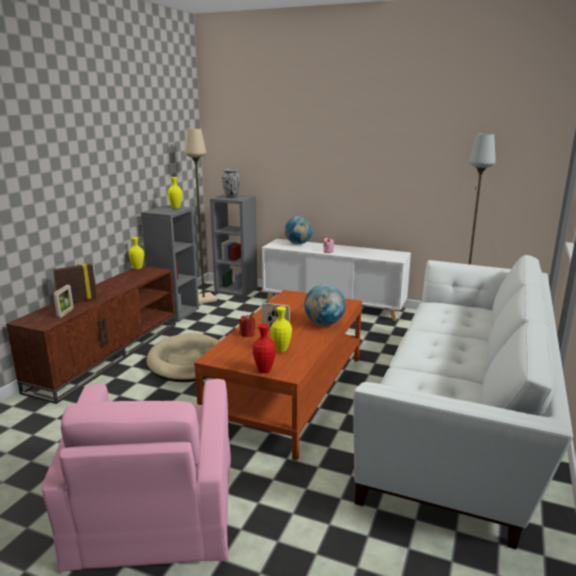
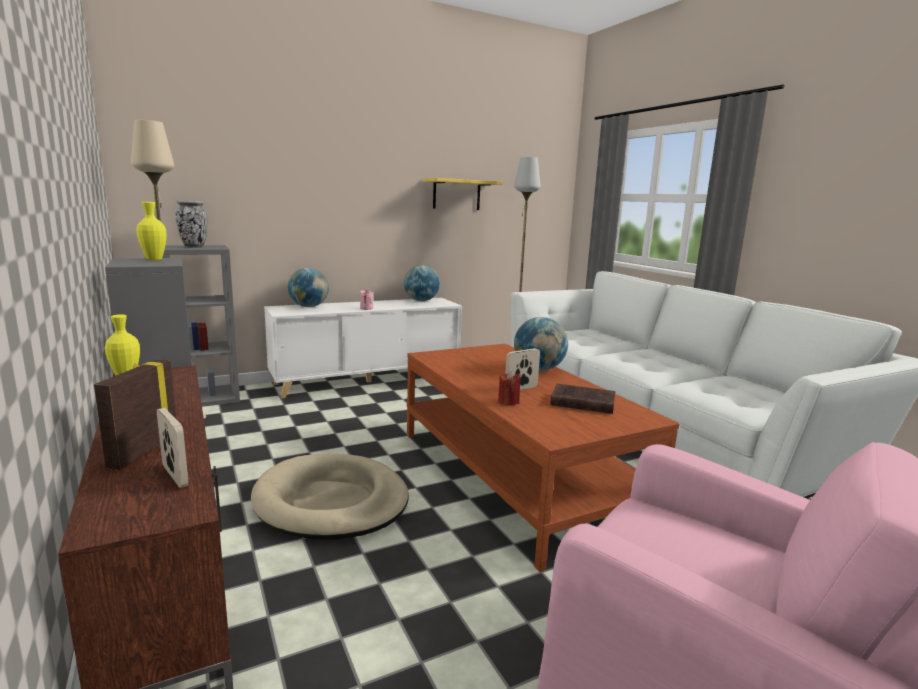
camera: 50 degrees left, 5 degrees down
(264, 370) = (628, 425): red vase -> none
(281, 350) = (581, 402): yellow vase -> brown book
(384, 252) = (421, 301): none -> globe
(432, 164) = (456, 194): none -> yellow shelf

